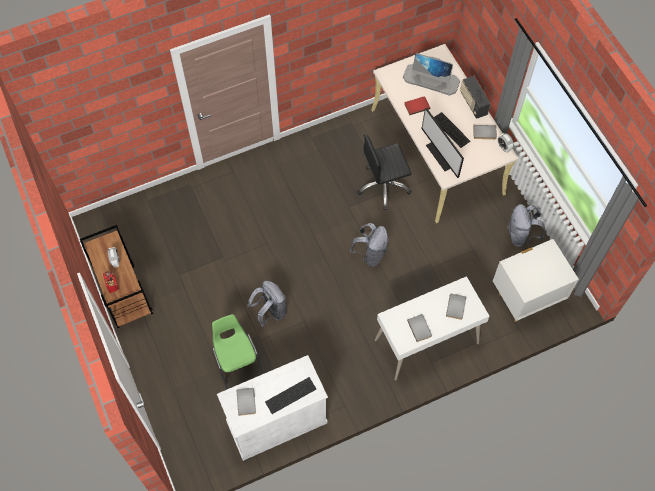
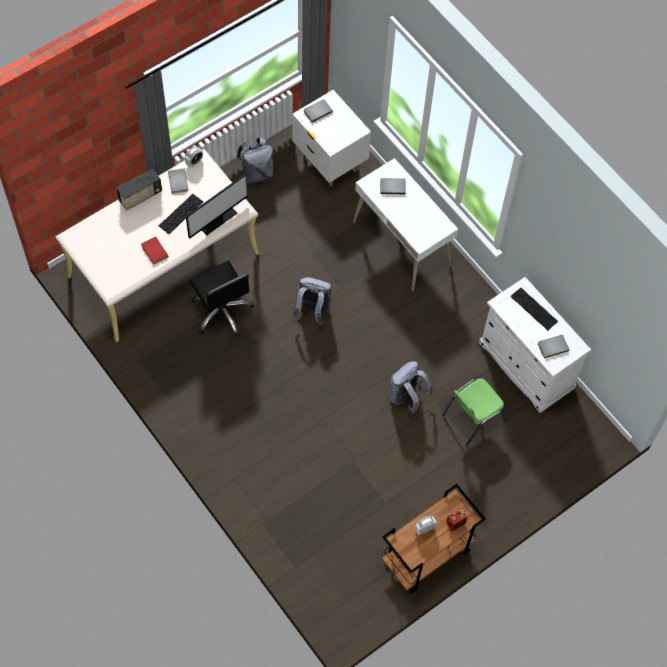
camera: 105 degrees left, 0 degrees up
(420, 328) = (424, 214): grey book -> grey book (317, 111)
(431, 80) = (113, 241): monitor -> none

